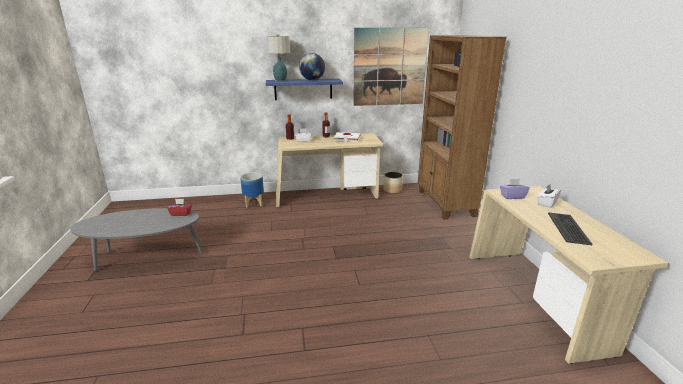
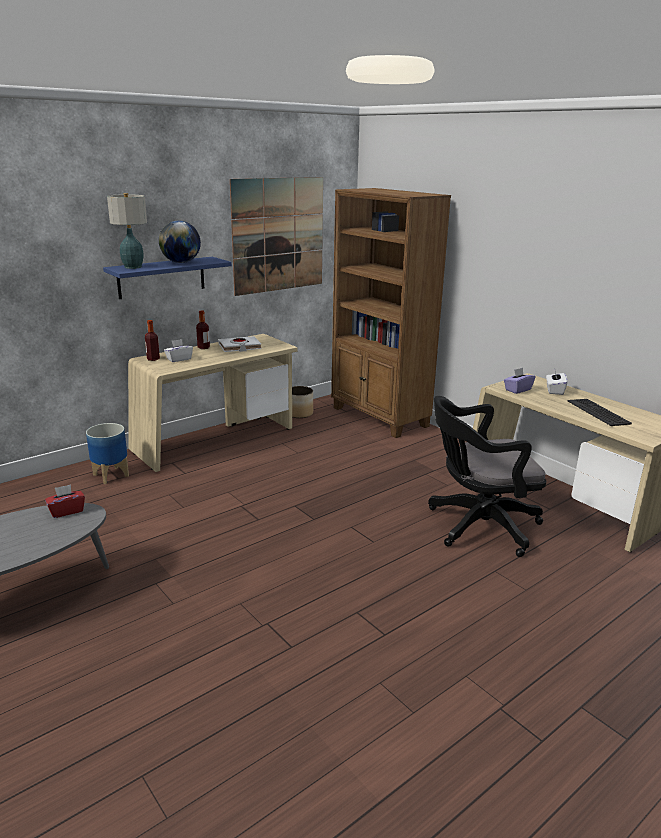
camera: 30 degrees left, 0 degrees up
(446, 297) = (477, 526): none -> black office chair

